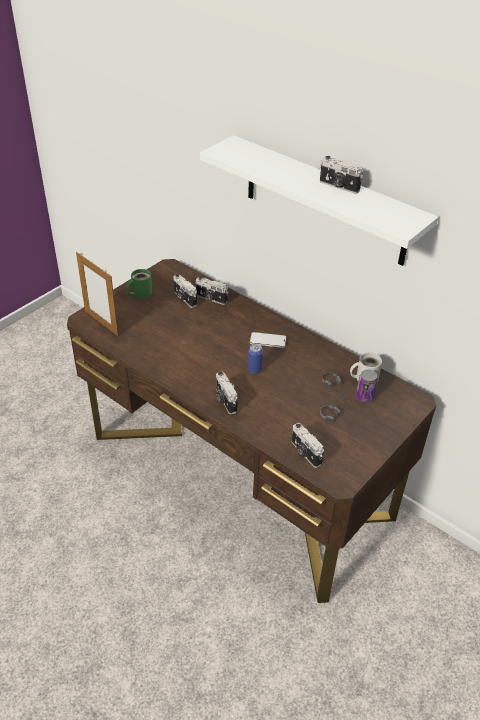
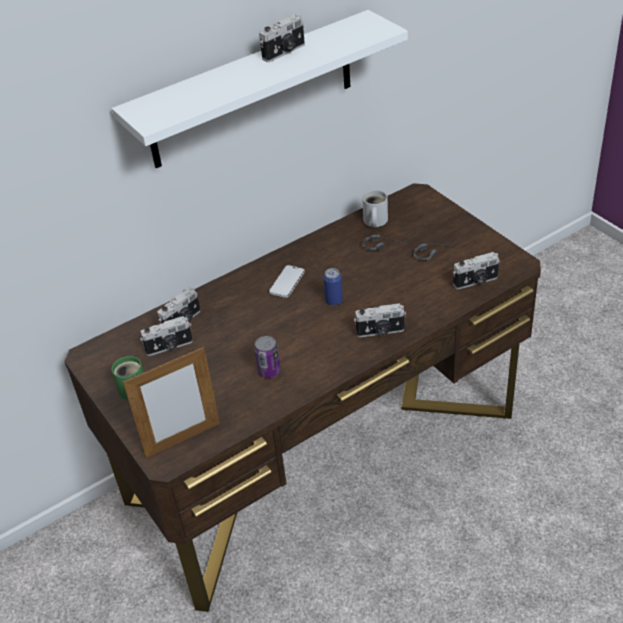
camera: 70 degrees left, 0 degrees up
(364, 397) = (404, 226): can -> can (269, 371)

